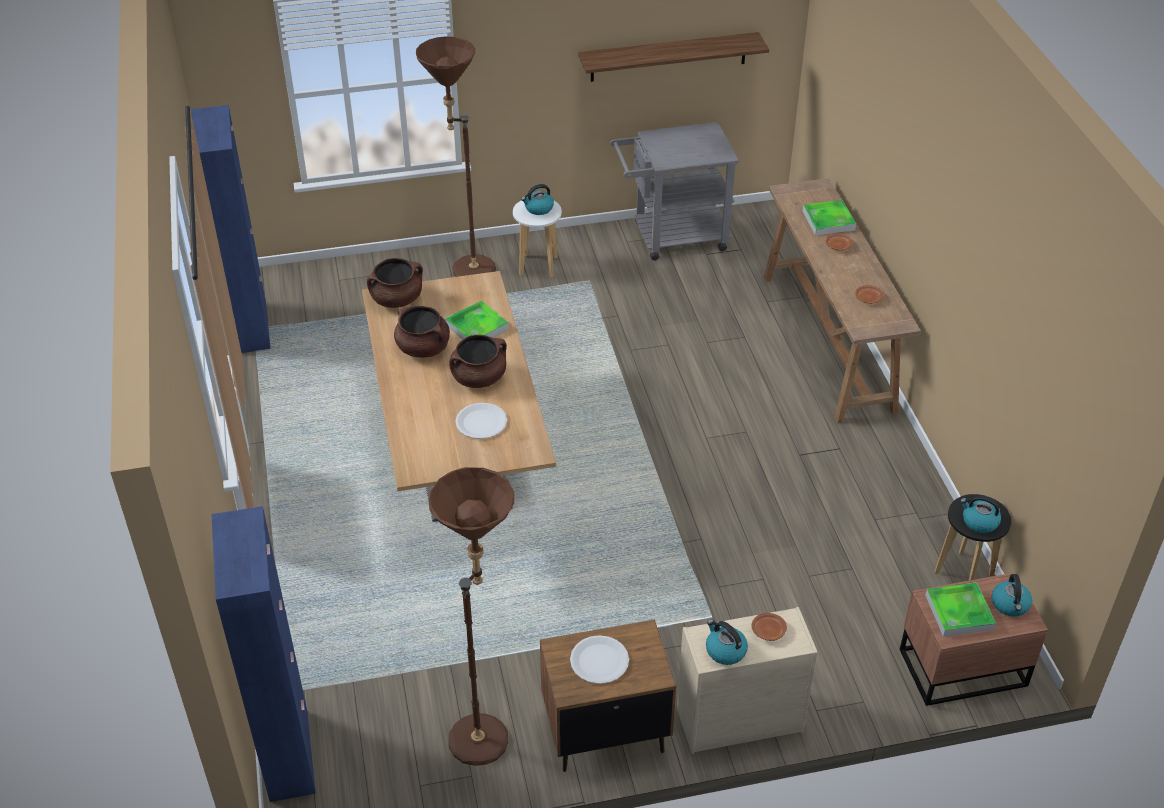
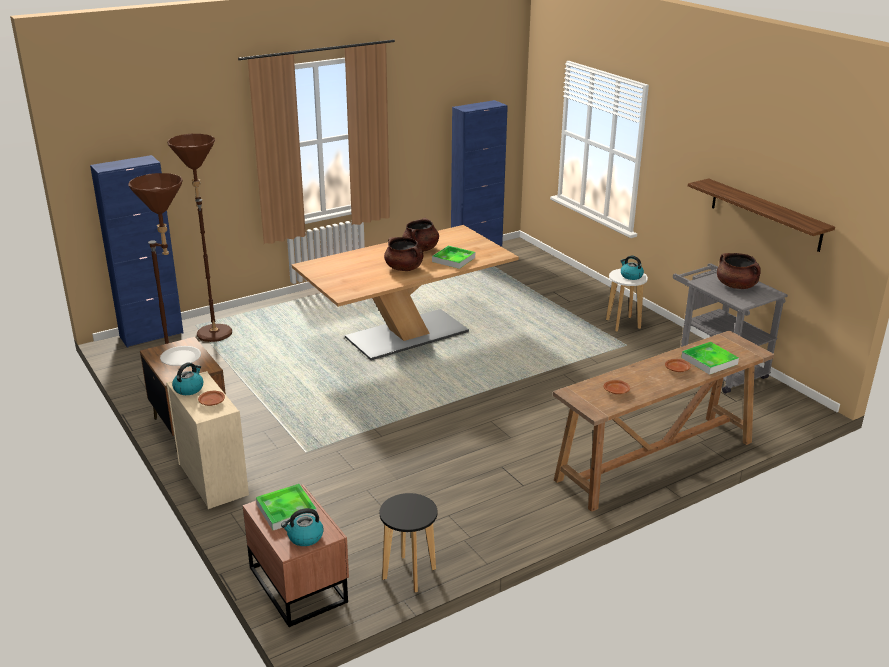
camera: 70 degrees right, 15 degrees down
(397, 299) = (461, 234): brown cooking pot -> brown cooking pot (736, 286)
(464, 270) = (592, 301): brown floor lamp -> brown floor lamp (214, 330)
(481, 422) = (362, 276): white plate -> none
(979, 522) = (400, 511): kettle -> none

